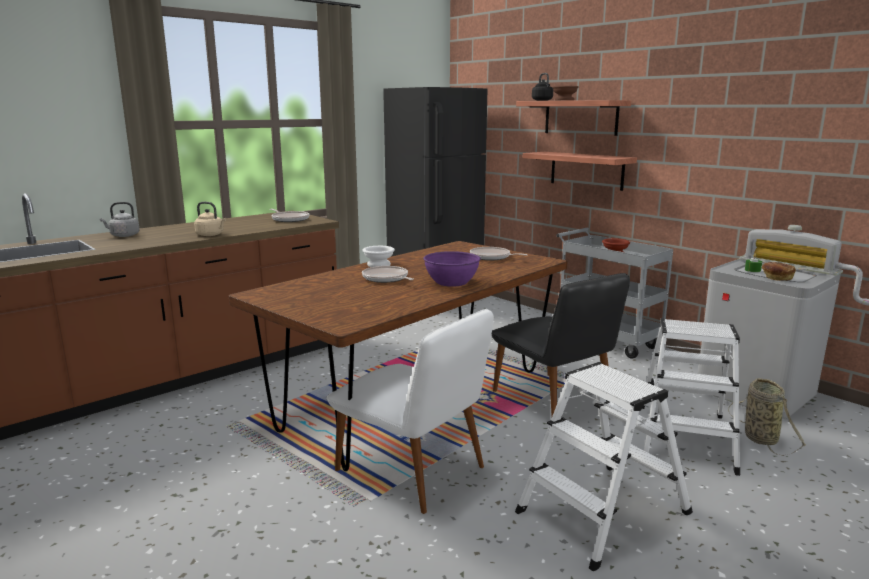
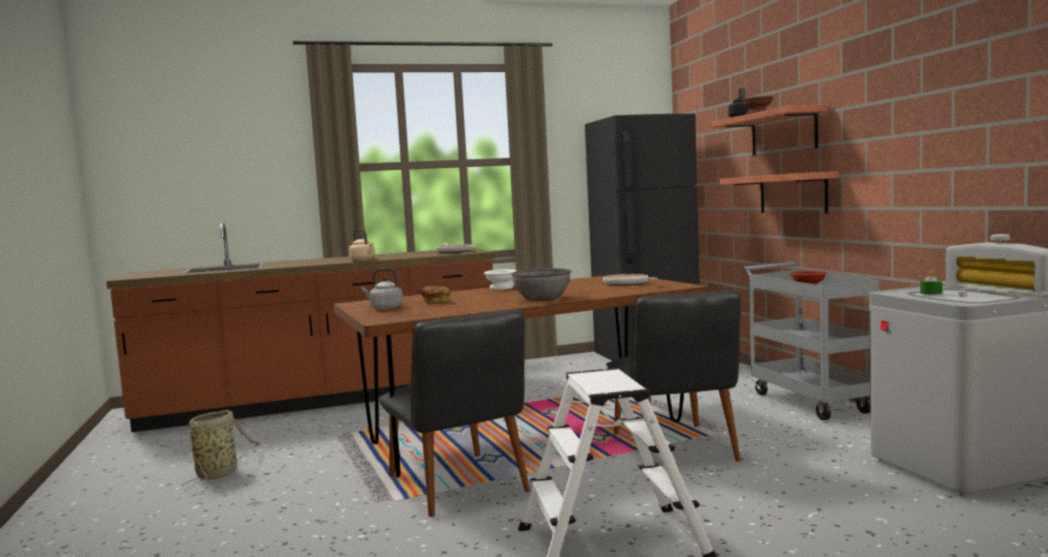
camera: 25 degrees right, 10 degrees down
(123, 235) = (297, 261): grey kettle -> grey kettle (384, 308)
(386, 279) = (486, 296): frying pan -> none
(410, 469) = (457, 483): white chair -> black chair
(451, 282) = (542, 298): purple bowl -> grey bowl
(684, 436) = (798, 496): white step ladder -> none
(758, 437) = (905, 508): basket -> basket (219, 474)
(776, 278) = (948, 299): bread -> bread (436, 302)

